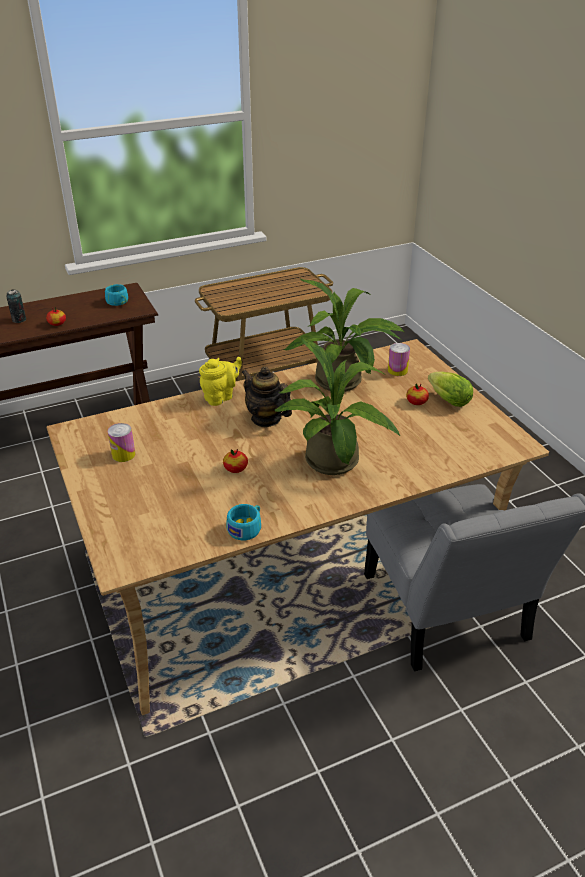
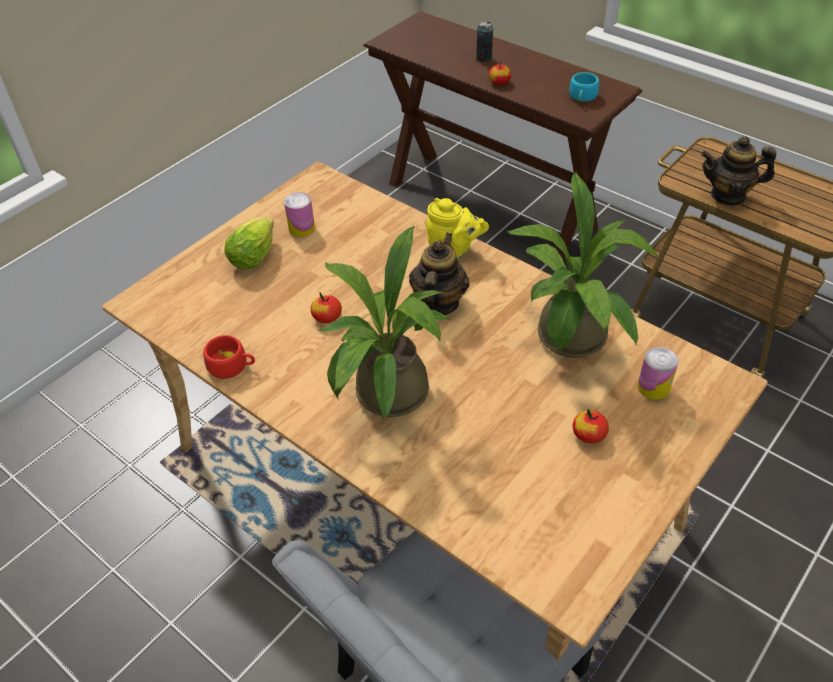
camera: 65 degrees right, 10 degrees up
(246, 528) = (232, 366): turquoise cup -> red cup
(259, 300) = (728, 195): none -> teapot
(446, 399) = (624, 468): lettuce -> lettuce (255, 255)

